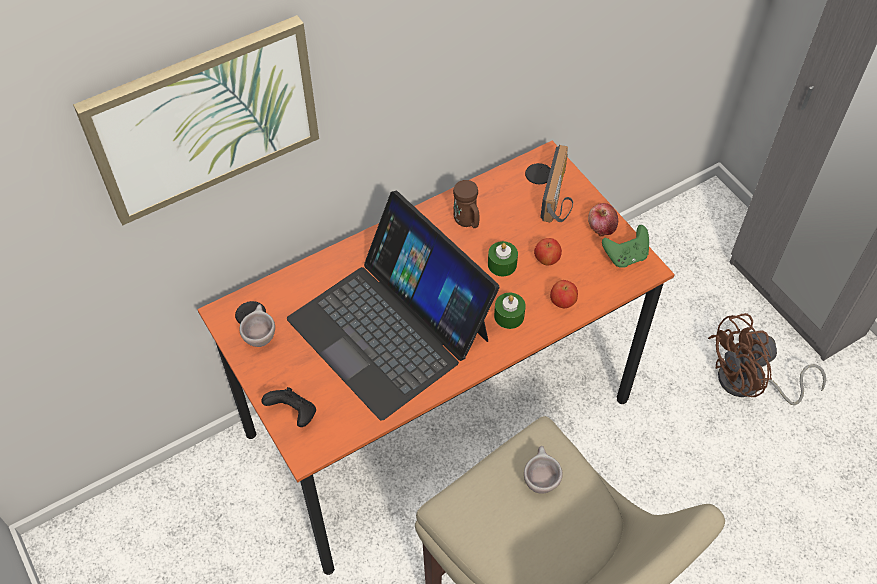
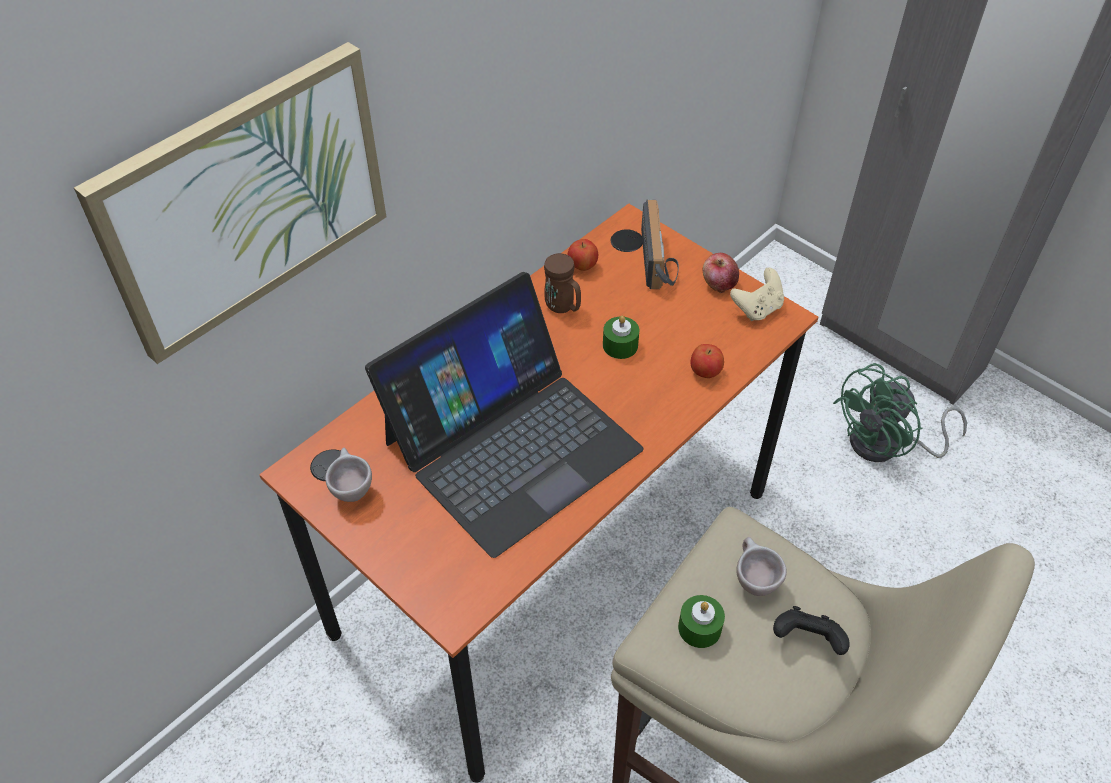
camera: 15 degrees left, 5 degrees down
(293, 414) = (423, 573): black game controller -> black game controller (807, 640)
(390, 328) = (511, 444): laptop -> laptop turned 75 degrees counterclockwise
(509, 316) = (649, 400): green candle -> green candle (699, 628)
(546, 260) = (669, 330): apple -> apple (582, 266)
(625, 256) = (757, 308): green game controller -> beige game controller
(749, 383) = (886, 445): brown fan -> green fan

